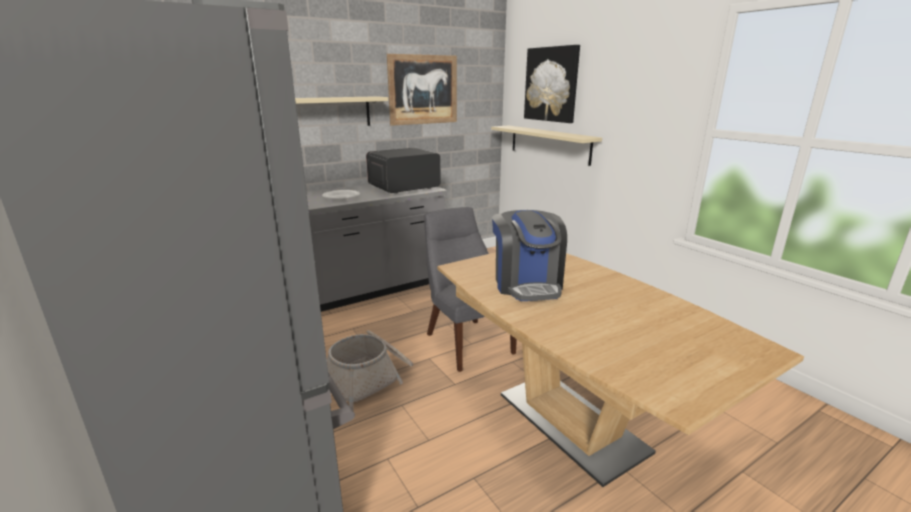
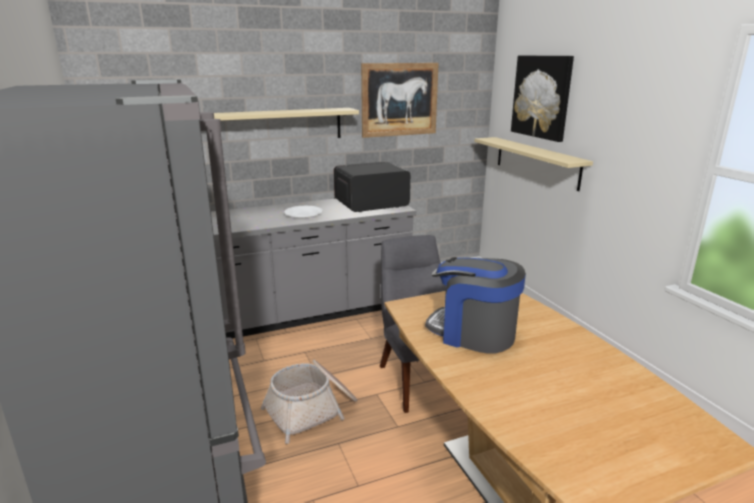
camera: 10 degrees right, 0 degrees up
(527, 284) = (473, 333): coffee machine -> coffee machine turned 120 degrees clockwise

